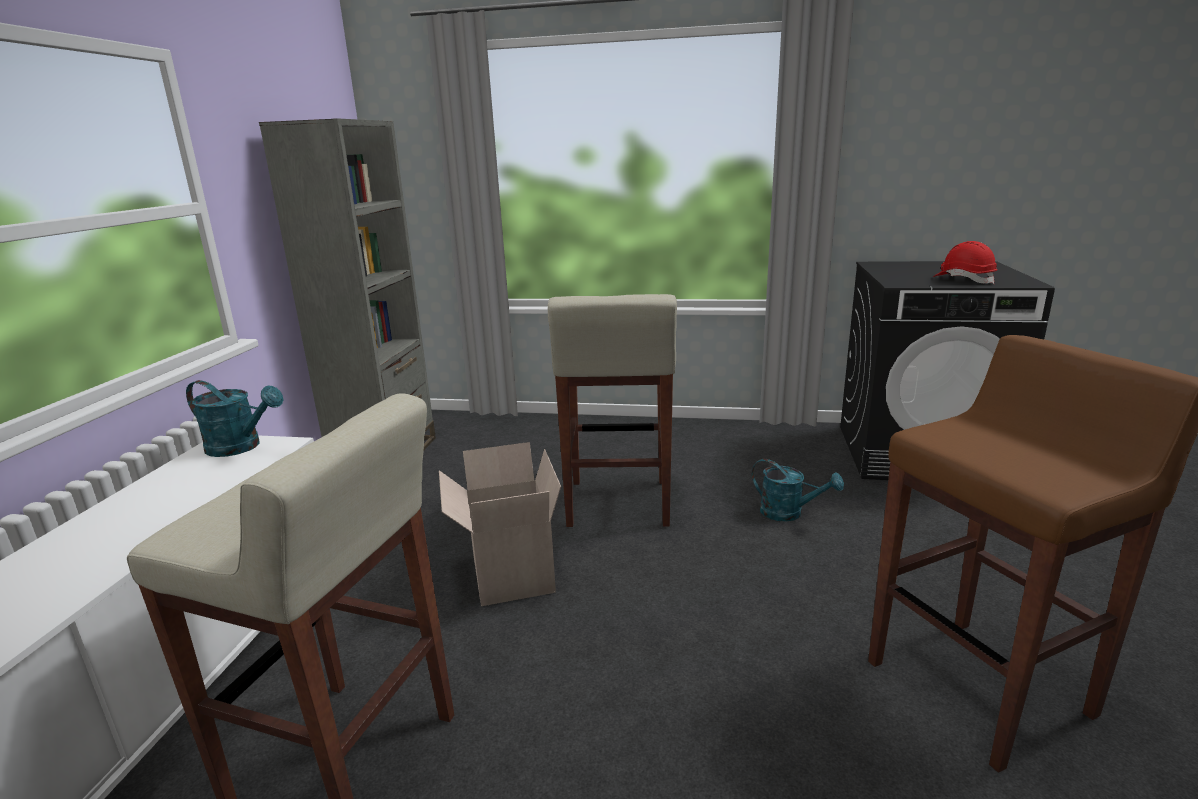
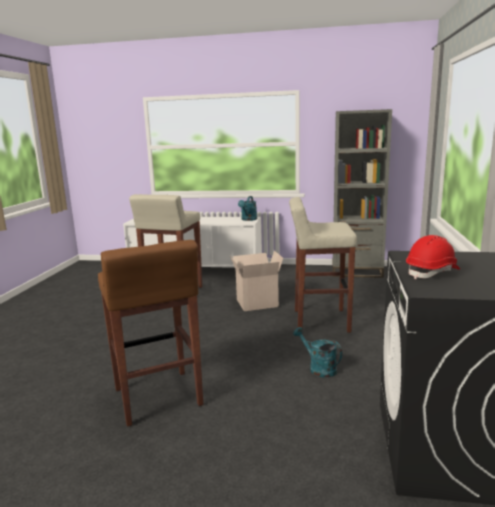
camera: 90 degrees right, 5 degrees down
(789, 513) = (318, 368): turquoise watering can -> turquoise watering can turned 105 degrees clockwise

